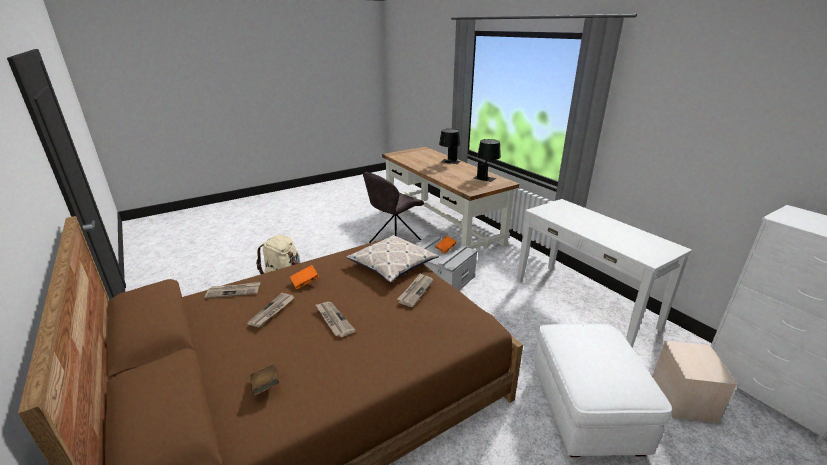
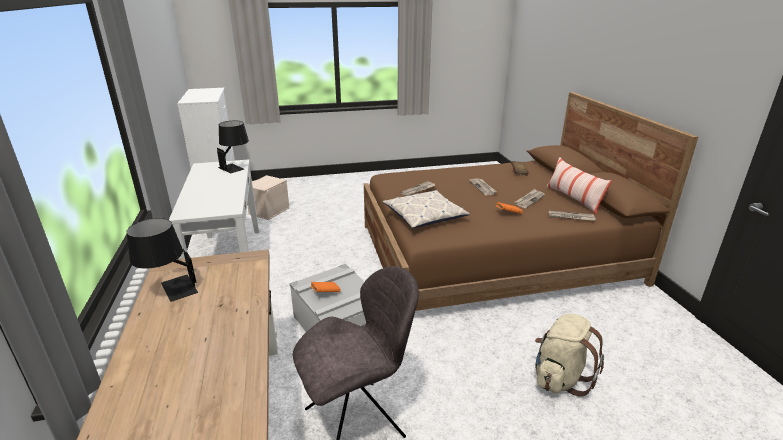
camera: 160 degrees left, 0 degrees up
(208, 327) = (573, 199): none -> pillow
(449, 162) = (146, 376): black table lamp -> black table lamp (236, 166)
(586, 410) = (329, 217): white ottoman -> none

